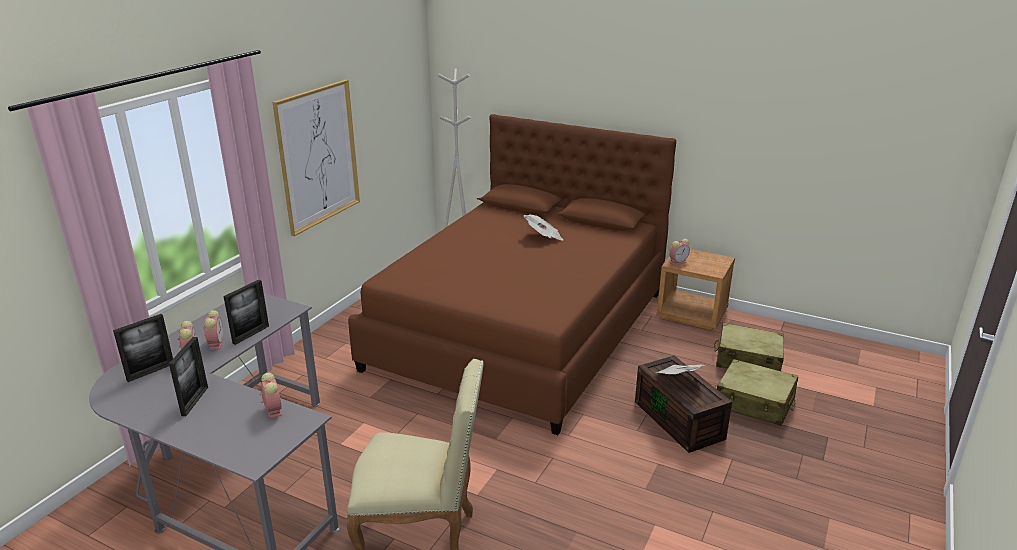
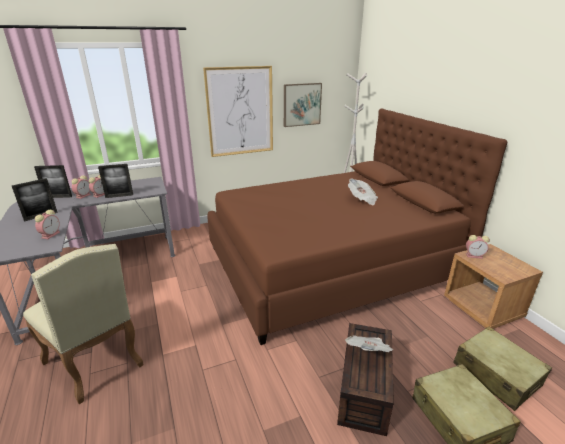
camera: 40 degrees right, 0 degrees up
(381, 125) = (302, 104): none -> picture

